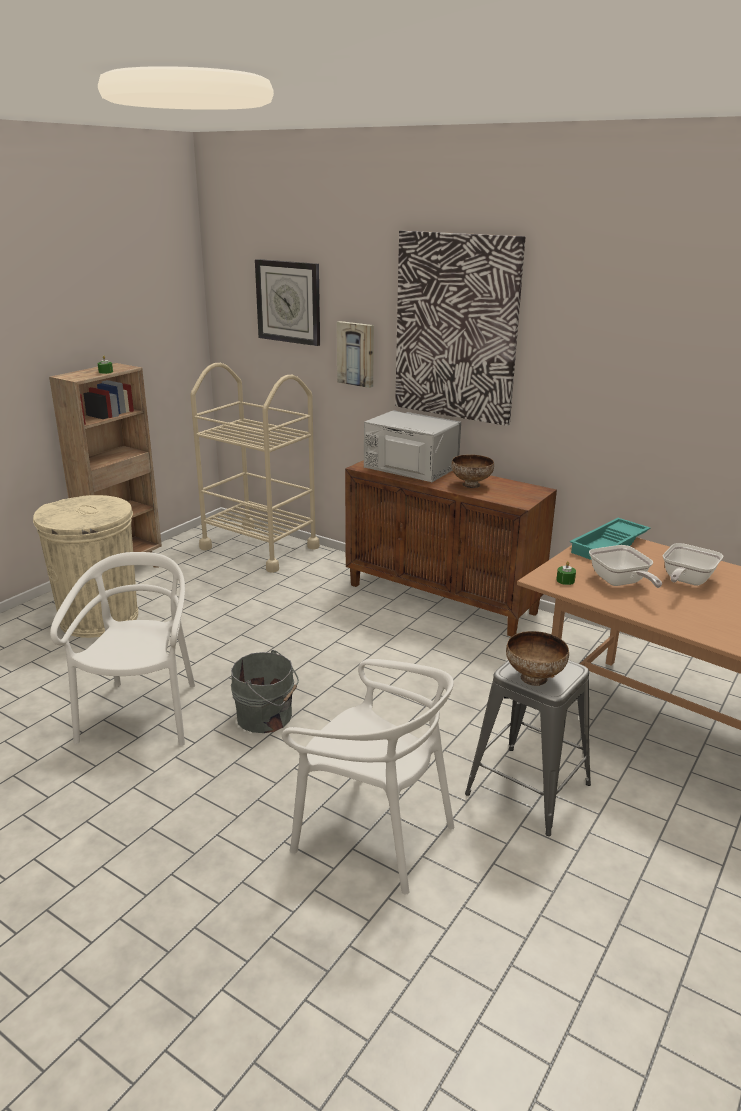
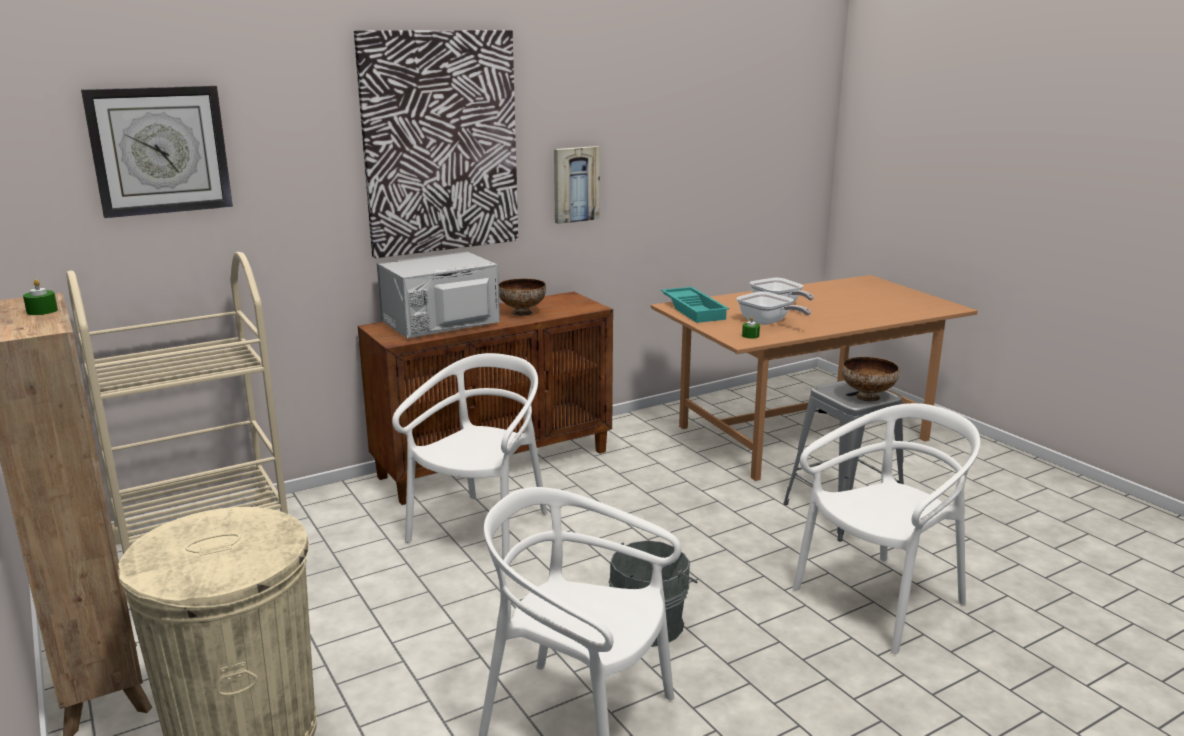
camera: 65 degrees left, 5 degrees down
(342, 621) = (482, 529): none -> white chair
(356, 354) = (298, 204): picture -> picture (575, 184)
(620, 583) = (767, 322): frying pan -> frying pan turned 45 degrees clockwise

